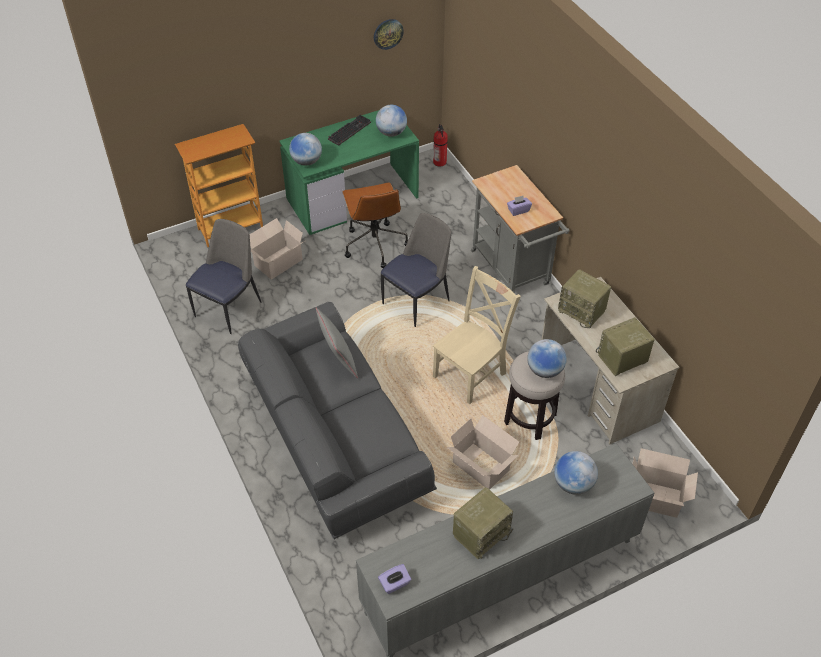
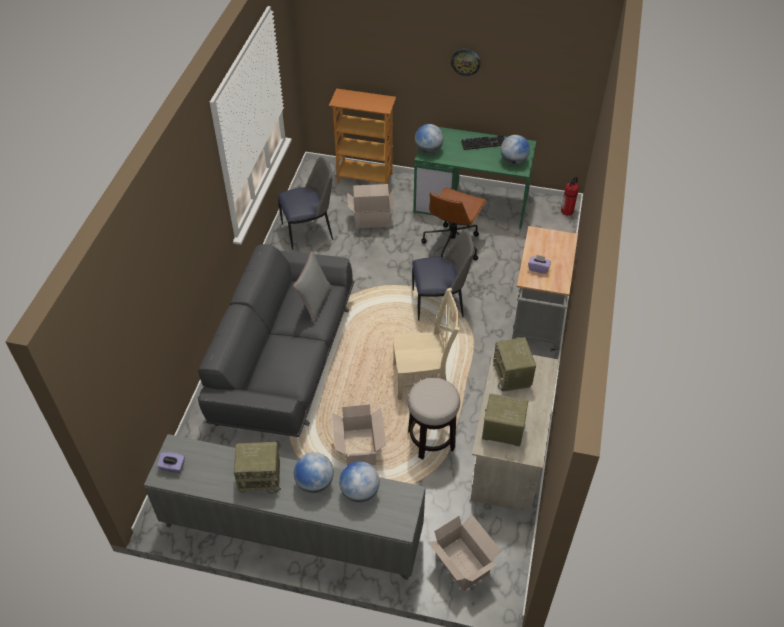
camera: 40 degrees right, 0 degrees up
(388, 33) = (545, 74): wall clock -> wall clock (465, 61)
(544, 370) = (437, 400): globe -> globe (315, 482)

